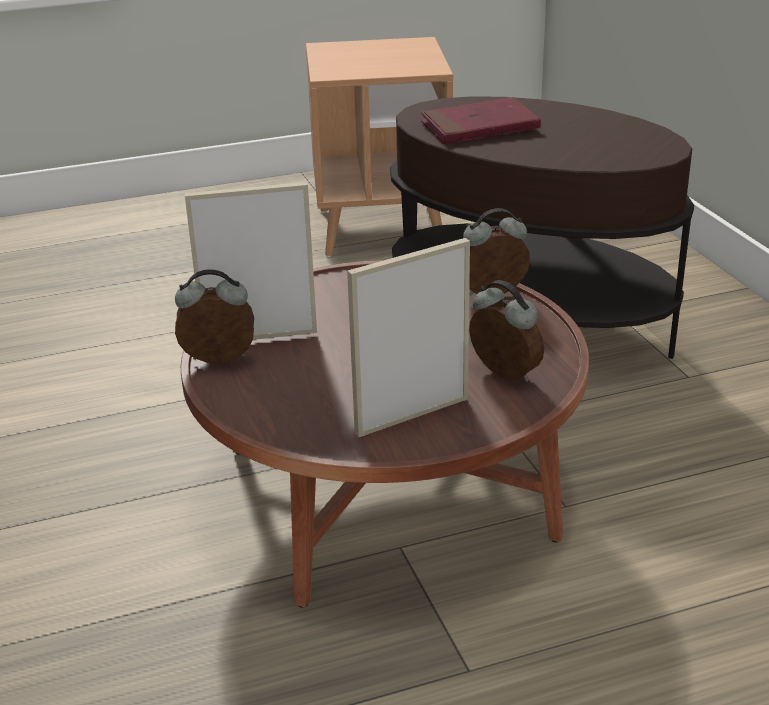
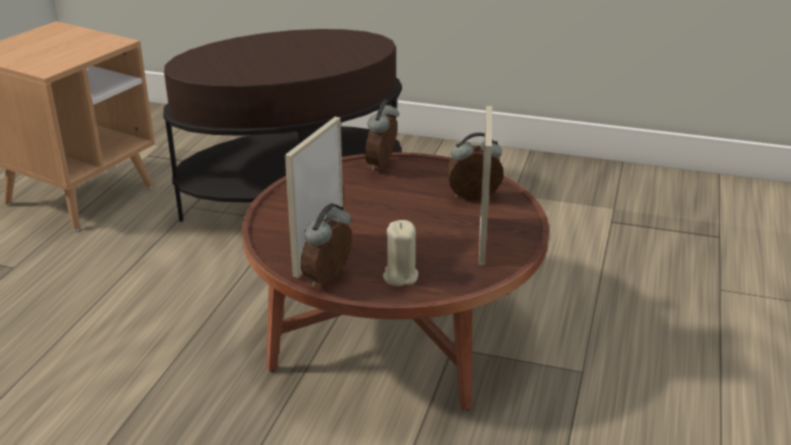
camera: 55 degrees left, 0 degrees up
(273, 397) = (400, 276): none -> beige candle
(479, 127) = (246, 65): red book -> none

